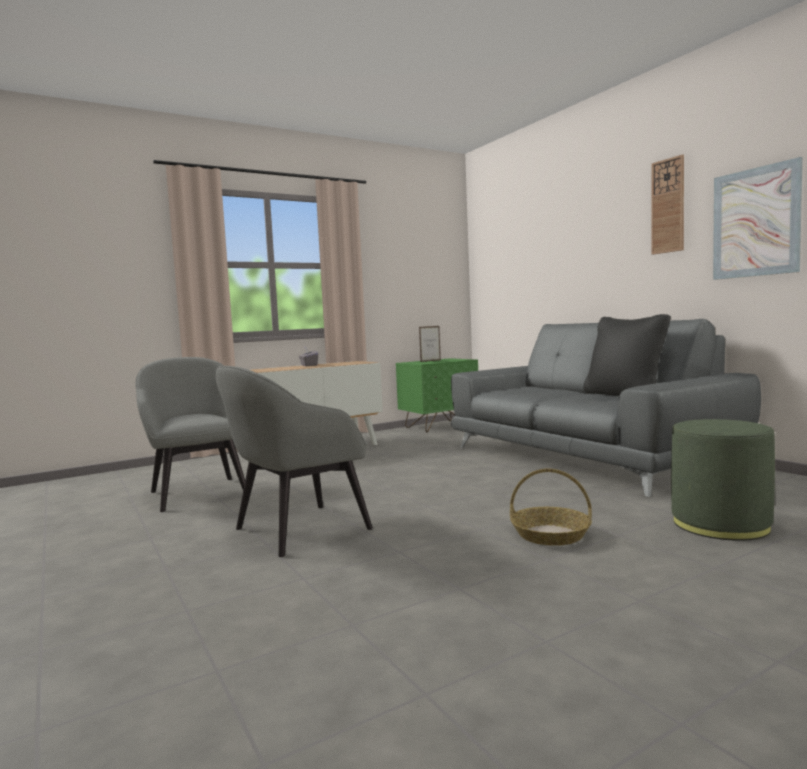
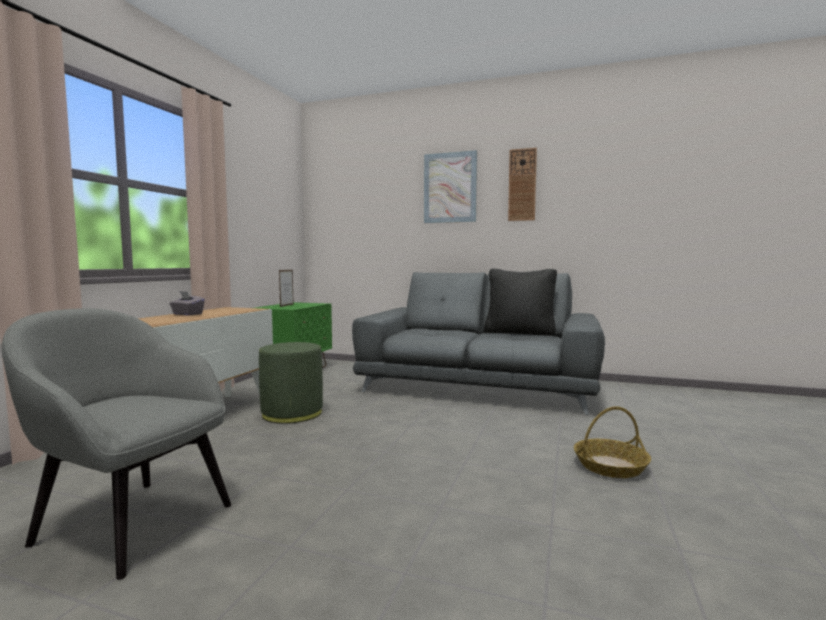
camera: 40 degrees left, 0 degrees up
(299, 530) = (399, 535): grey armchair -> none
(720, 524) = (668, 428): green ottoman -> green ottoman (292, 413)
(755, 222) = (591, 206): picture -> picture (450, 187)

